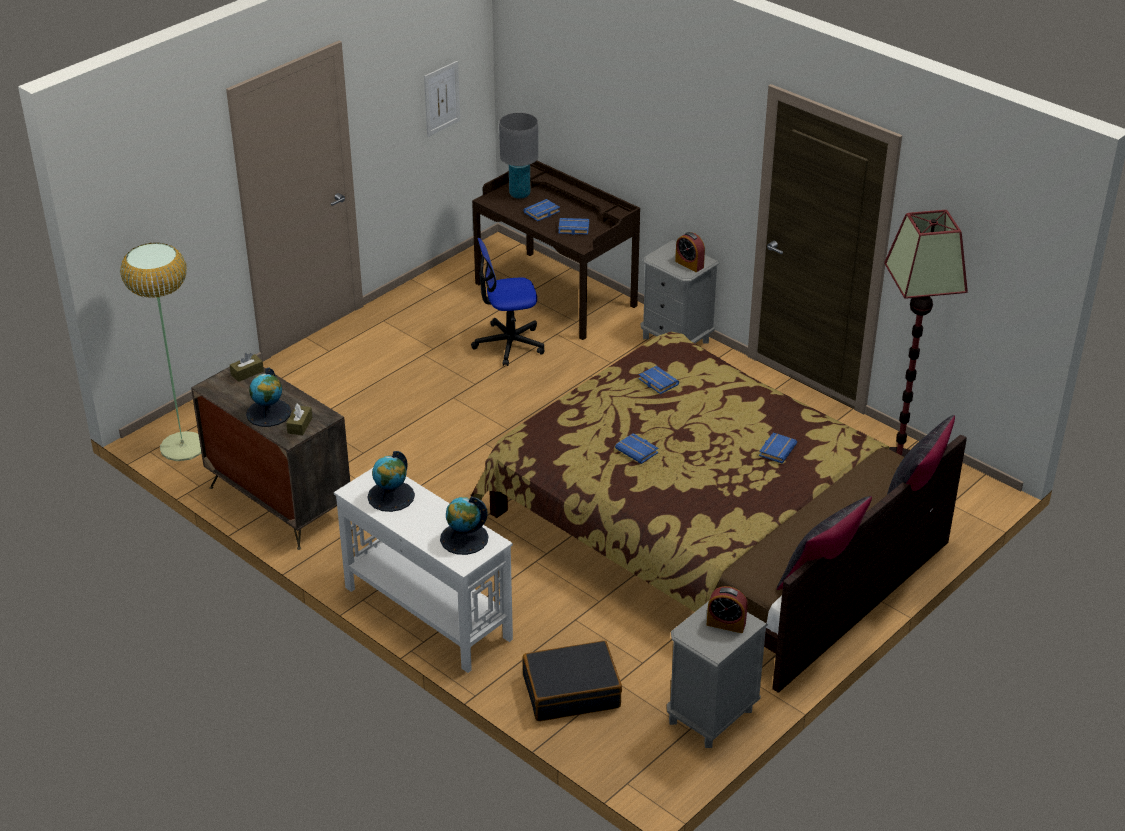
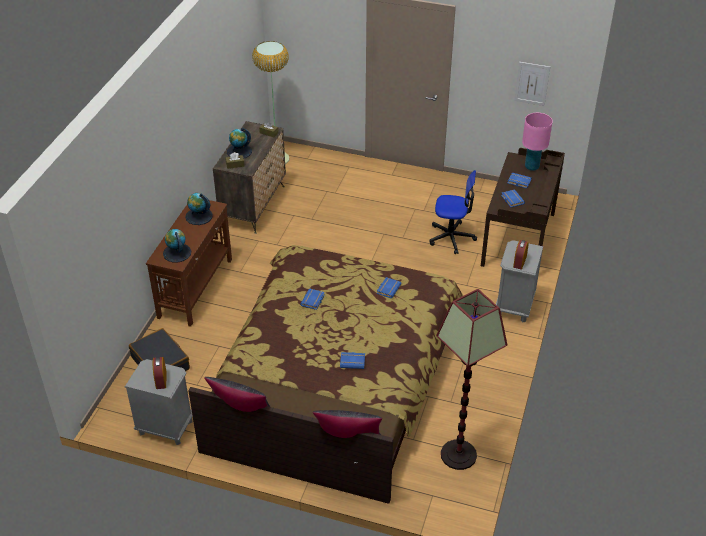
camera: 65 degrees right, 5 degrees up
(427, 612) = (196, 287): white console table -> brown console table
(509, 344) = (451, 237): office chair -> office chair turned 135 degrees clockwise
(519, 194) = (532, 167): grey table lamp -> pink table lamp

